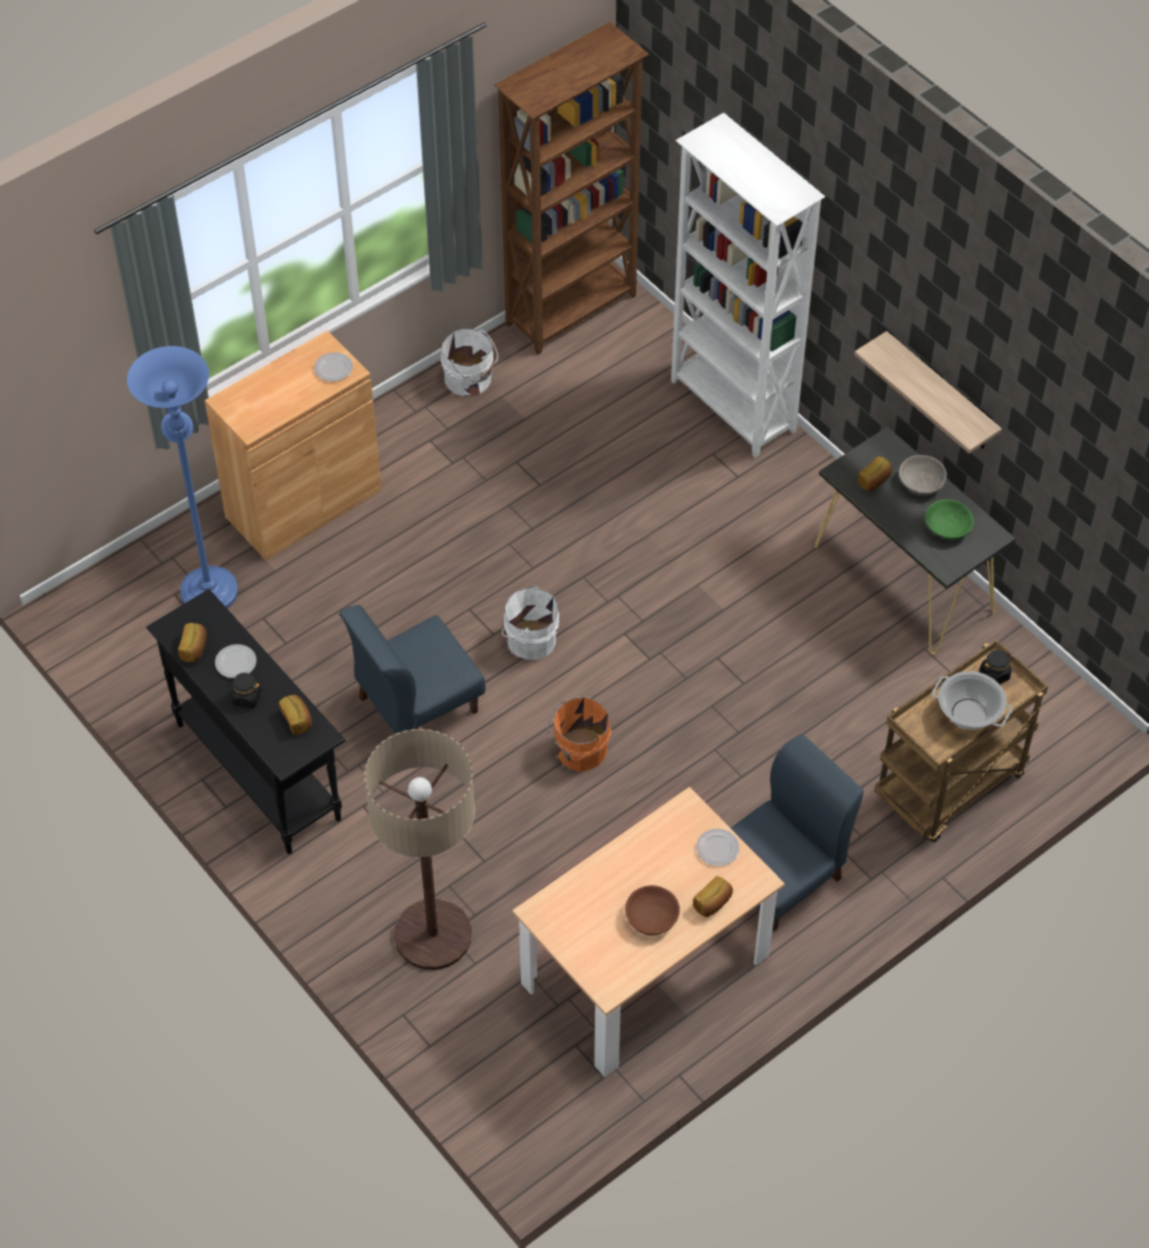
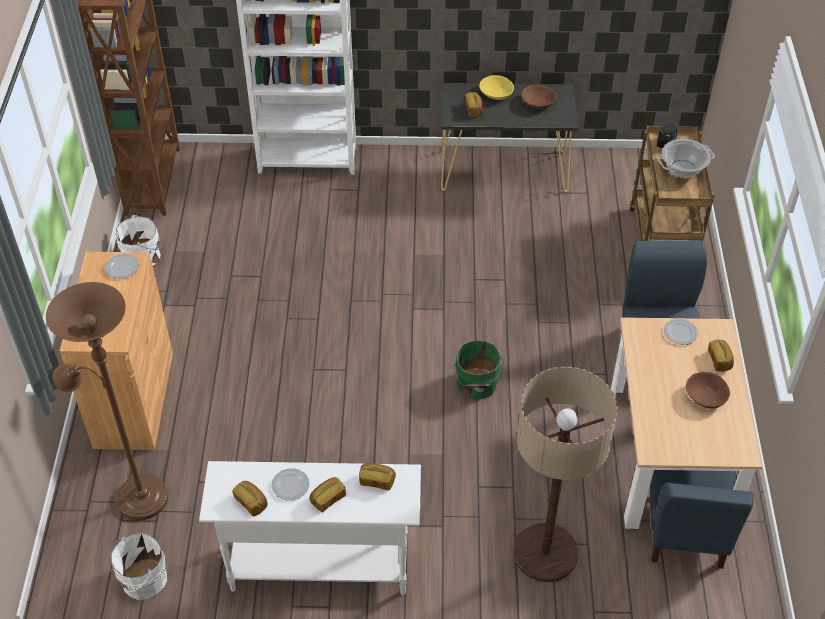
camera: 50 degrees left, 5 degrees down
(207, 585) = (136, 496): blue floor lamp -> brown floor lamp
(246, 698) = (327, 498): black jar -> bread
(258, 770) = (319, 567): black console table -> white console table
(416, 704) = (357, 443): blue chair -> blue chair (686, 531)
(529, 639) = (368, 355): white bucket -> white bucket (142, 580)
(579, 751) = (476, 385): orange bucket -> green bucket
(921, 482) = (496, 94): grey bowl -> yellow bowl
(940, 394) = (484, 24): shelf -> none
(947, 527) = (538, 103): green bowl -> brown bowl

